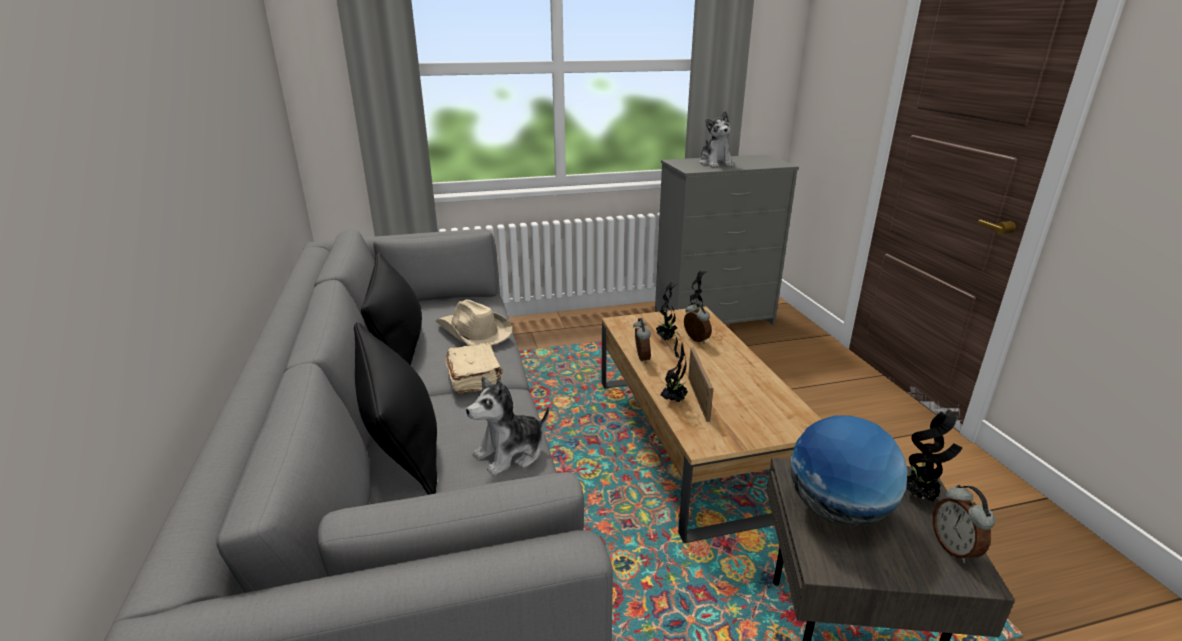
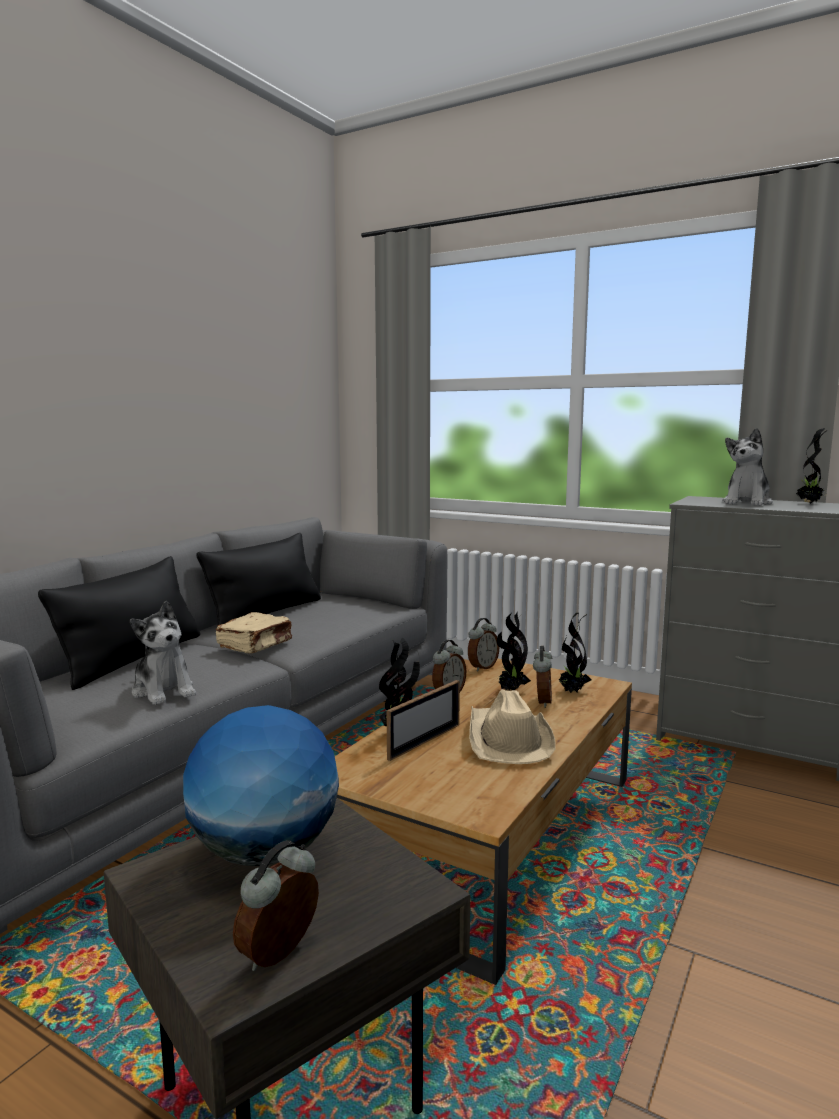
camera: 45 degrees right, 15 degrees down
(473, 332) = (327, 620): beige hat -> beige hat (508, 739)
(511, 453) = (164, 691): plush toy -> plush toy turned 135 degrees counterclockwise
(616, 328) = (482, 667): none -> alarm clock
(920, 496) = (376, 900): potted plant -> potted plant (810, 503)

